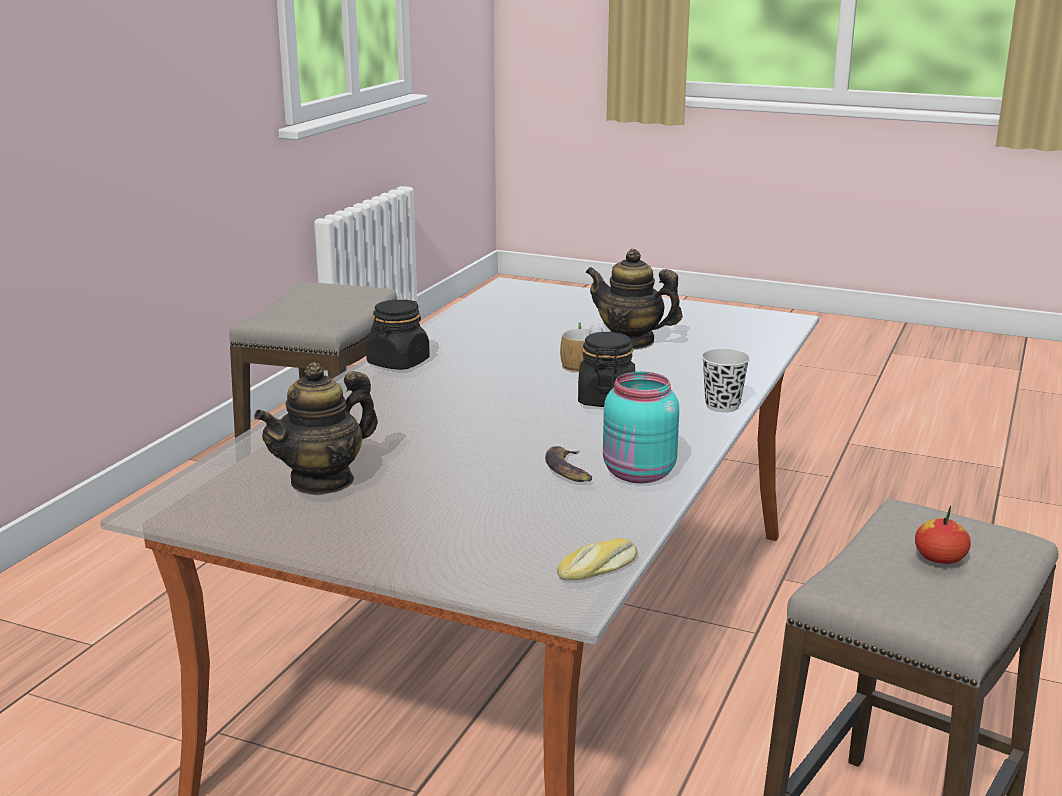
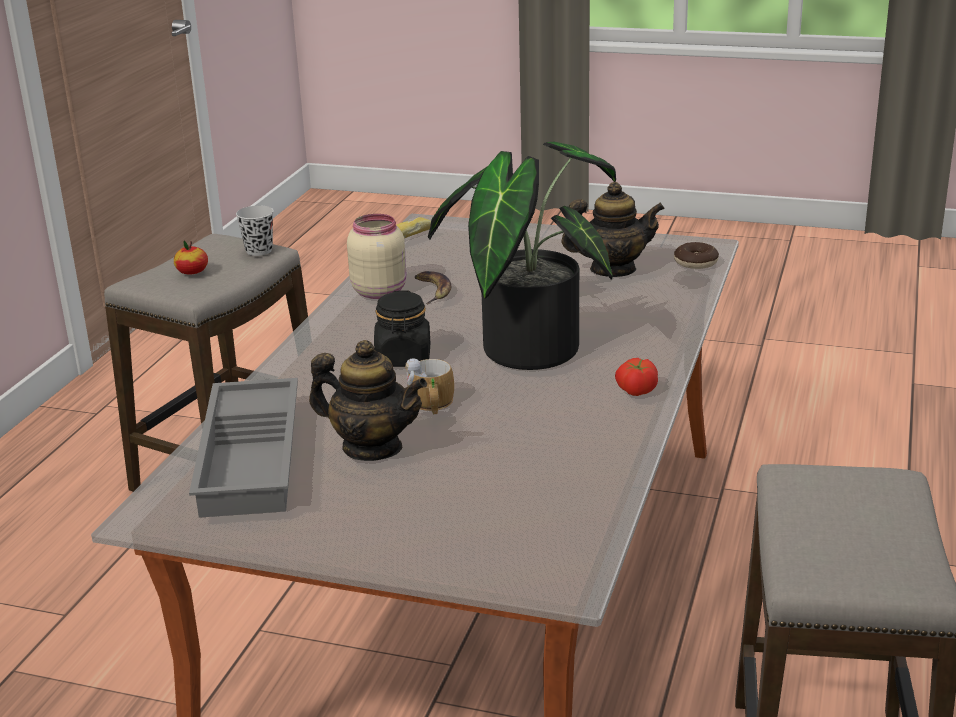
camera: 175 degrees right, 5 degrees up
(205, 483) = (696, 263): none -> donut
(322, 481) = (612, 270): teapot -> teapot turned 45 degrees clockwise
(398, 363) = (636, 390): black jar -> tomato
(477, 403) = (526, 345): none -> potted plant
(638, 474) = (379, 291): turquoise jar -> beige jar
(722, 406) = (292, 359): black cup -> black cup (259, 250)
(724, 341) = (254, 458): none -> grey tray

